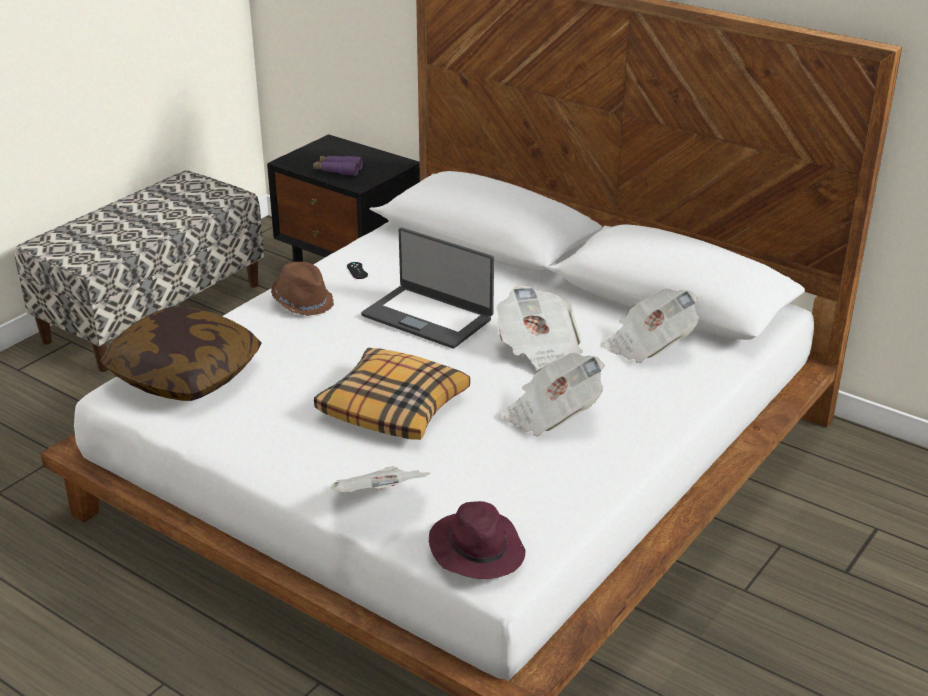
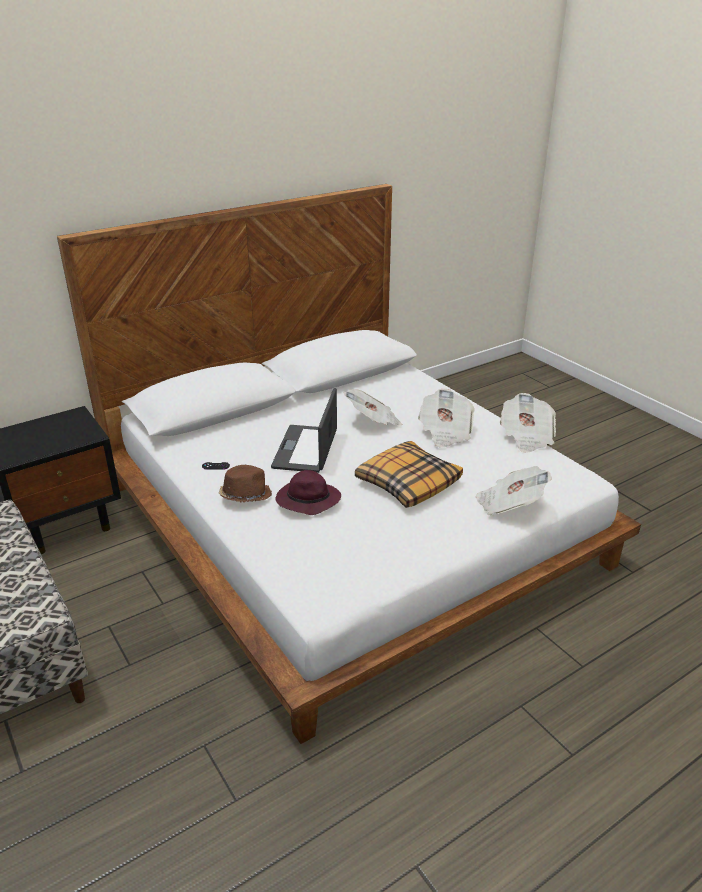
camera: 70 degrees left, 0 degrees up
(185, 374) = (315, 566): pillow -> none
(337, 170) = (55, 441): purple binoculars -> none
(428, 316) = (306, 449): laptop -> laptop turned 135 degrees clockwise
(476, 549) = (565, 481): purple hat -> purple hat (307, 501)
(649, 346) = (388, 390): newspaper -> newspaper (526, 437)

